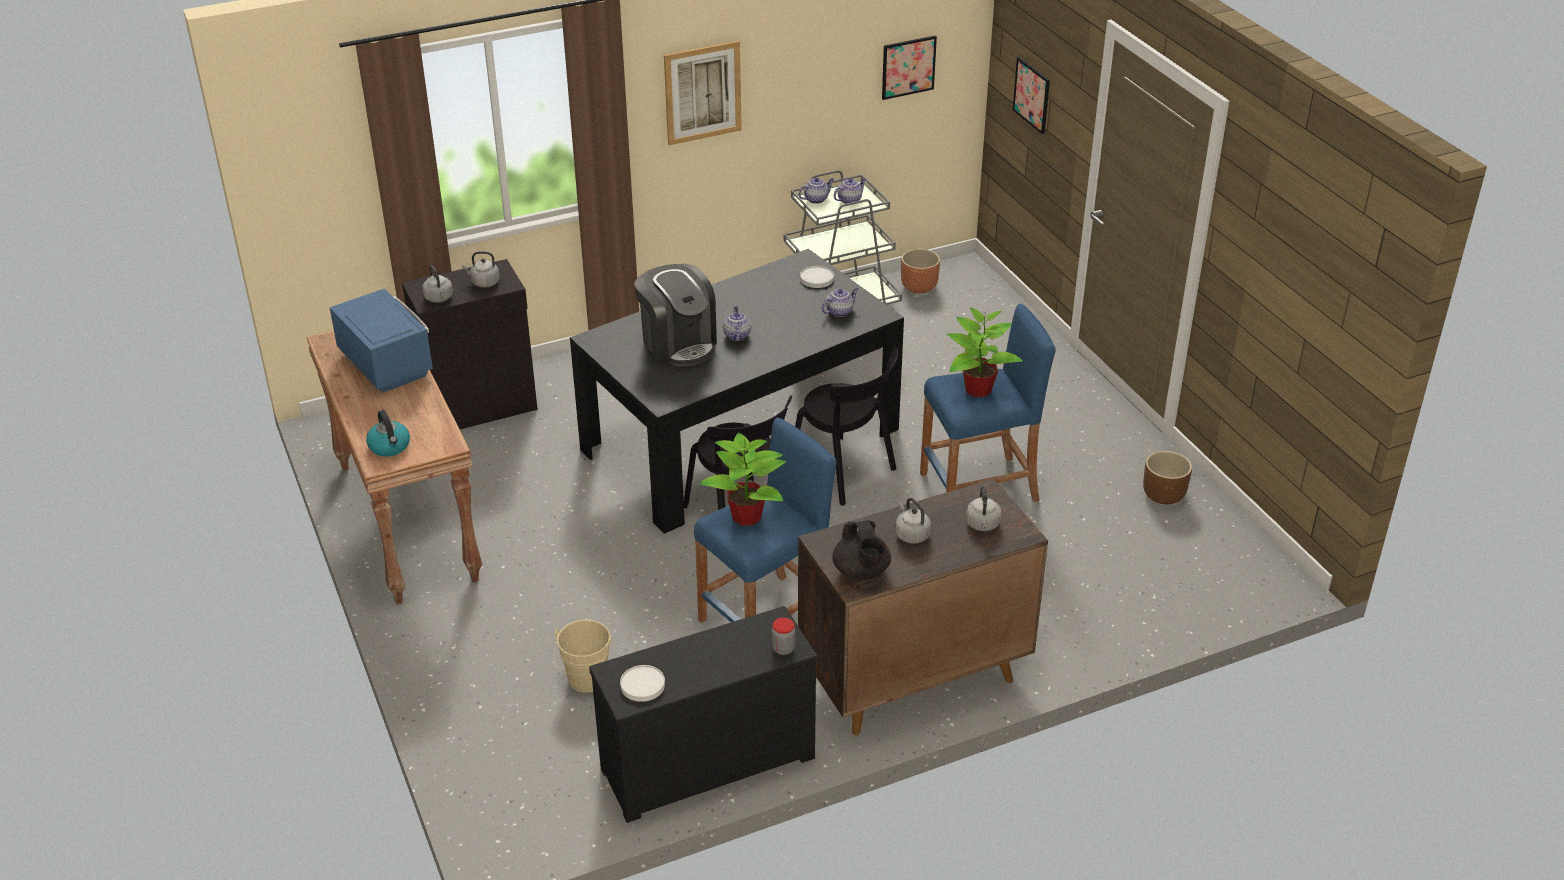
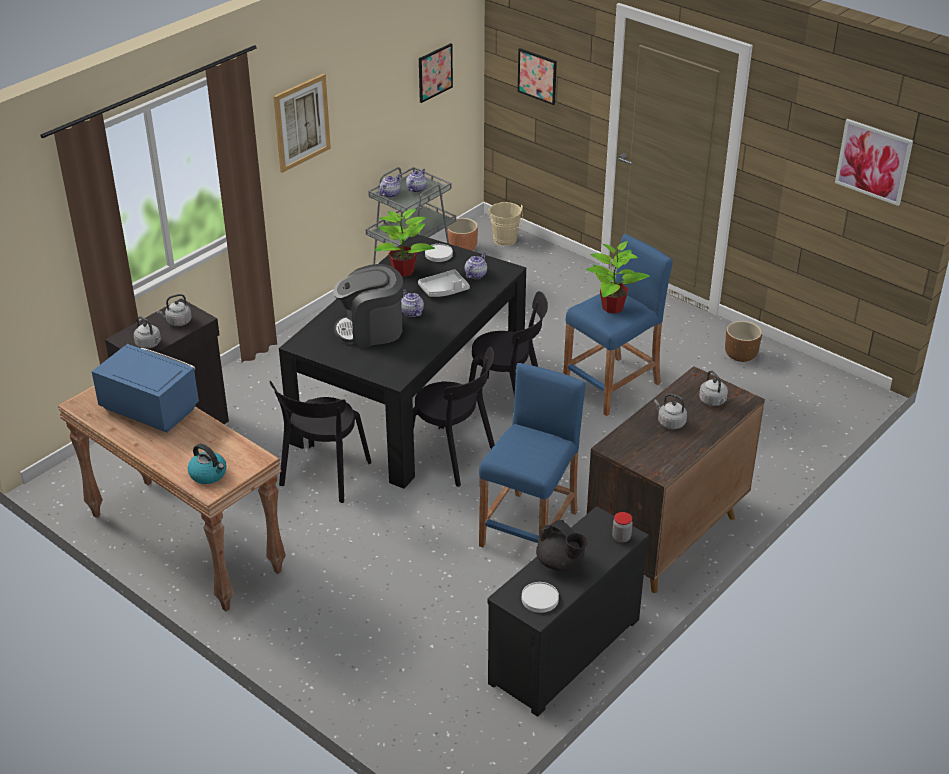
camera: 25 degrees left, 0 degrees up
(586, 682) = (427, 621): beige bucket -> beige bucket (505, 241)
(591, 495) = (323, 476): none -> black chair
(678, 343) = (371, 330): coffee machine -> coffee machine turned 135 degrees clockwise
(747, 516) = (520, 448): potted plant -> potted plant (404, 271)
(791, 320) = (444, 290): none -> grey tray
(861, 572) = (657, 460): black teapot -> black teapot (560, 563)
(1333, 282) = (873, 161): none -> picture

